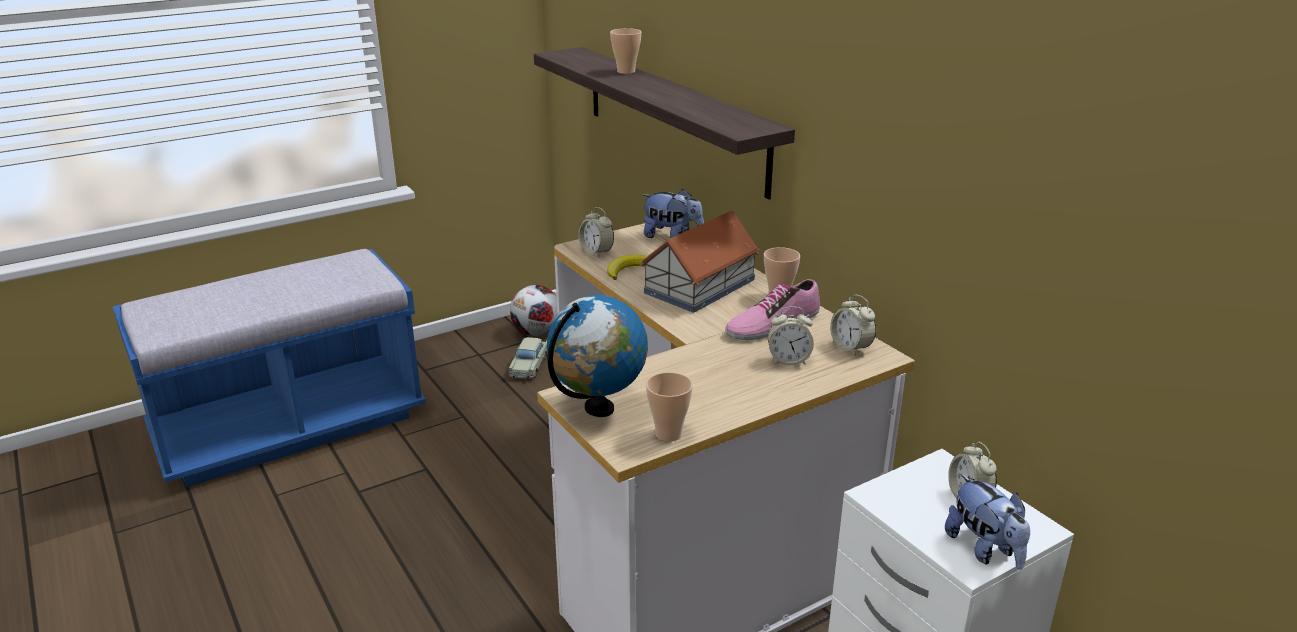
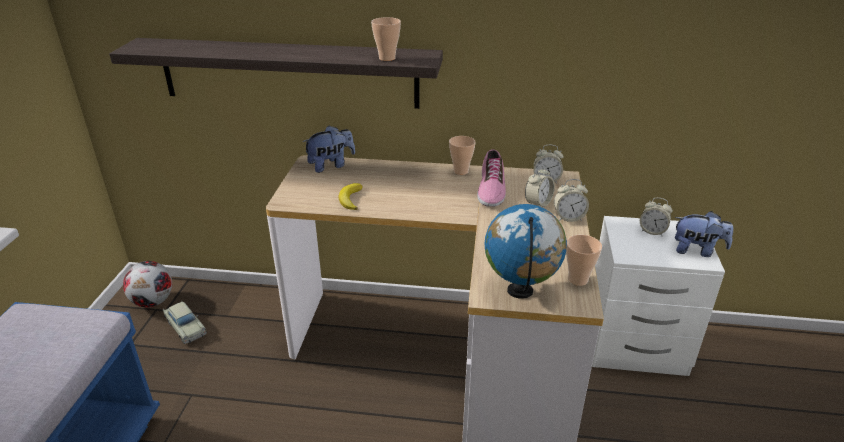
camera: 50 degrees left, 5 degrees up
(596, 252) = (306, 198): alarm clock -> alarm clock (568, 218)
(626, 71) = (231, 46): cup -> cup (387, 58)
(701, 286) = (411, 186): toy house -> none

